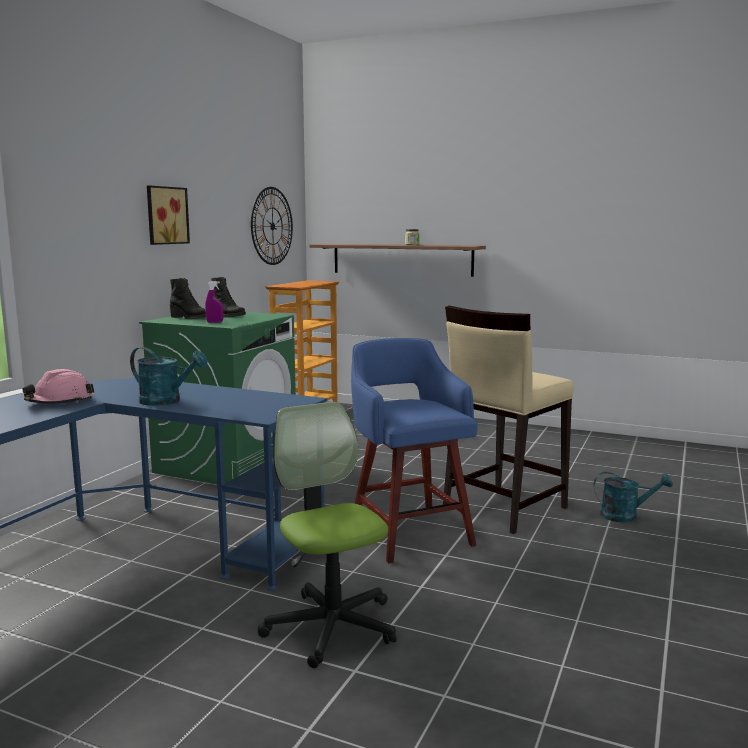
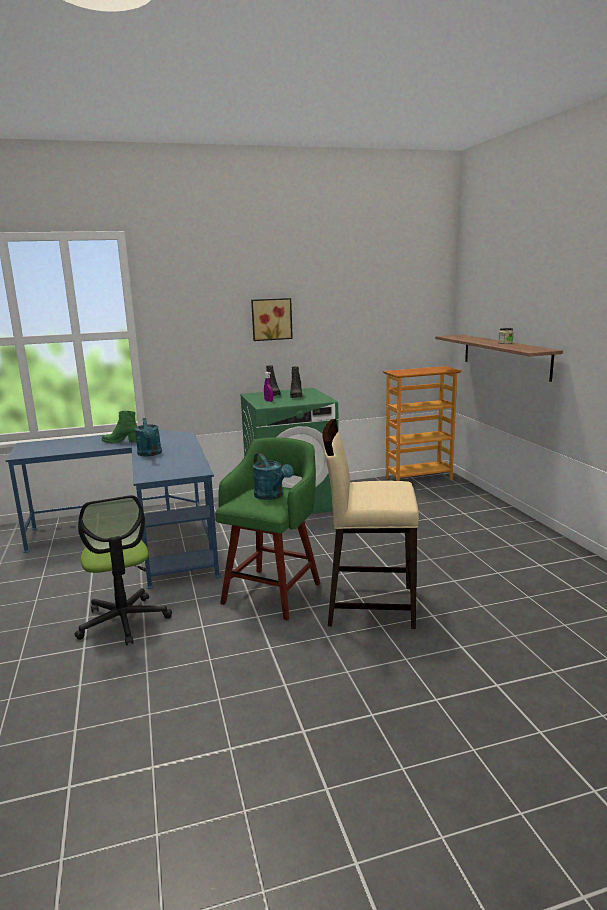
camera: 50 degrees right, 5 degrees up
(60, 402) = (121, 442): pink hard hat -> green boot
(272, 226) = (401, 320): wall clock -> none
(331, 626) = (124, 621): office chair -> office chair turned 135 degrees clockwise
(409, 533) = (273, 592): blue stool -> green stool
(625, 516) = (443, 660): turquoise watering can -> turquoise watering can (272, 496)

